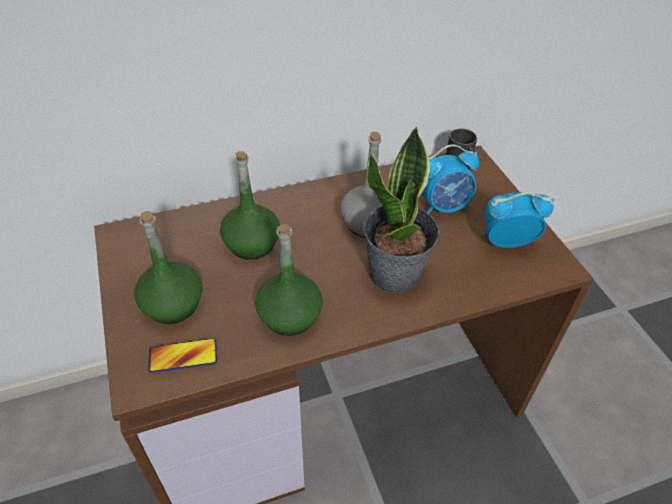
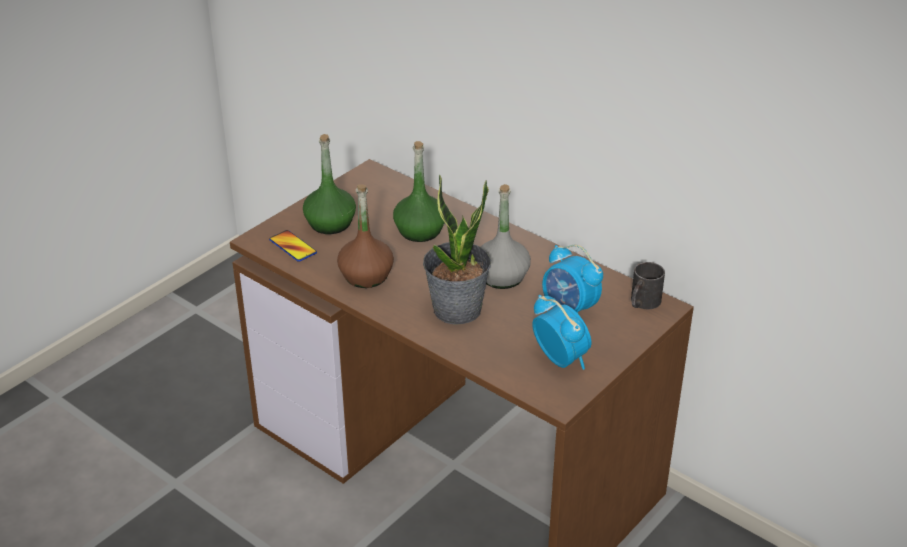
camera: 60 degrees right, 10 degrees down
(289, 316) = (366, 276): green bottle -> brown bottle

